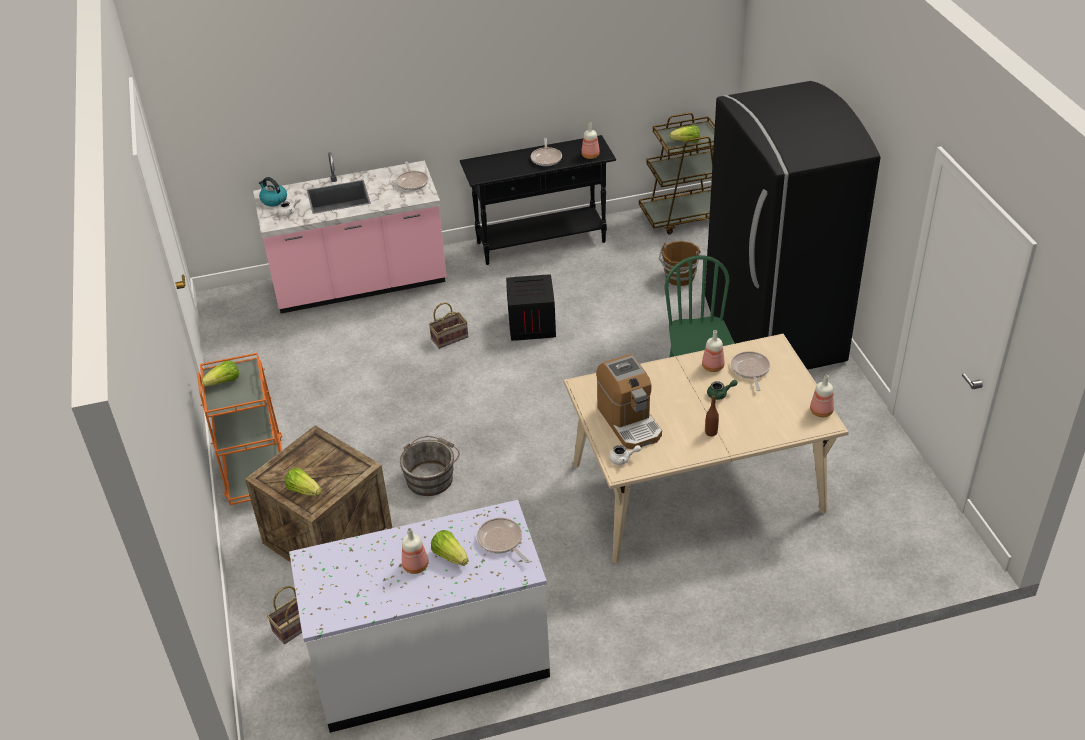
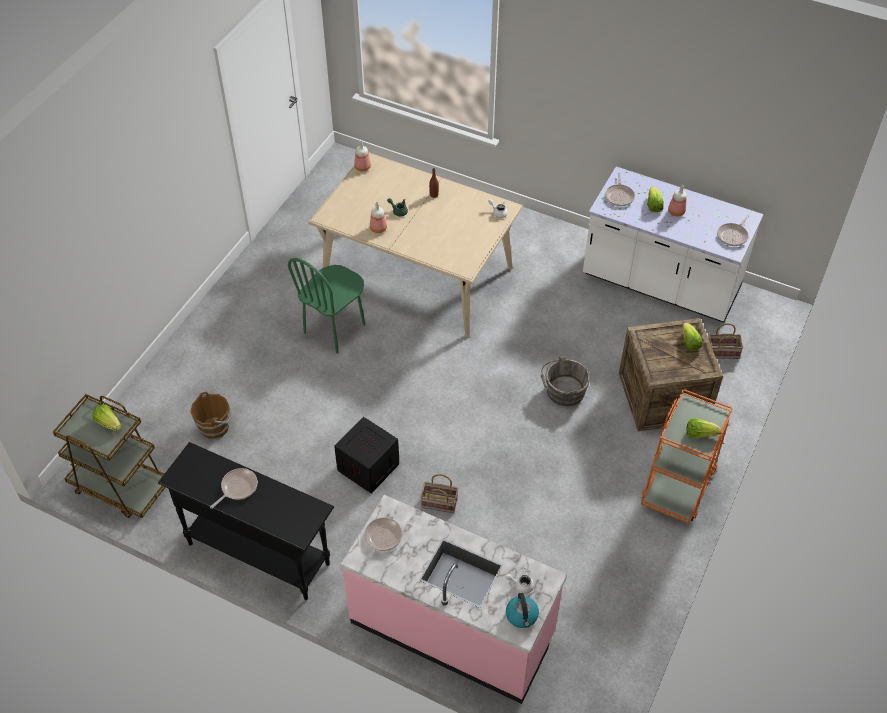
camera: 140 degrees left, 10 degrees up
(590, 155) = (203, 461): bottle -> none
(629, 422) = (468, 229): coffee machine -> none
(750, 370) = (362, 212): frying pan -> frying pan (733, 235)
(771, 330) = (227, 337): black fridge -> none

